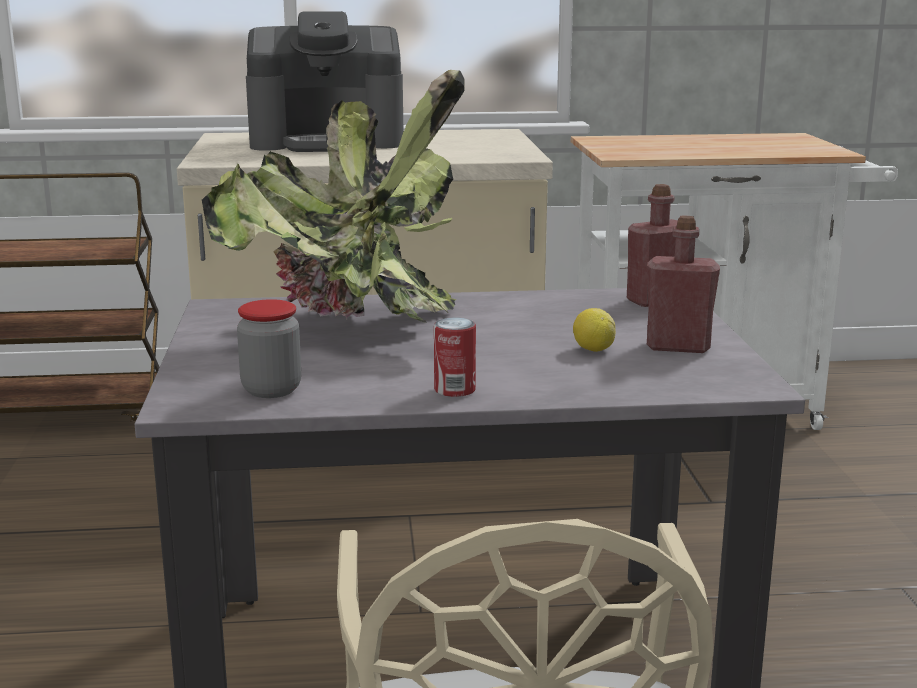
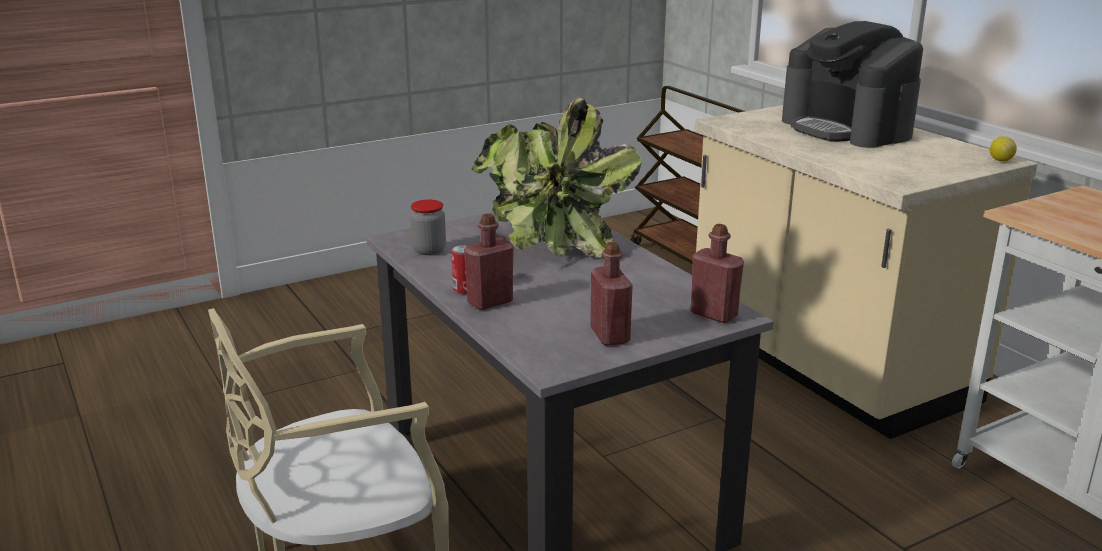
camera: 65 degrees right, 5 degrees up
(518, 384) = (490, 302): none -> red bottle
(593, 349) = (575, 311): lemon -> lemon (1000, 160)

